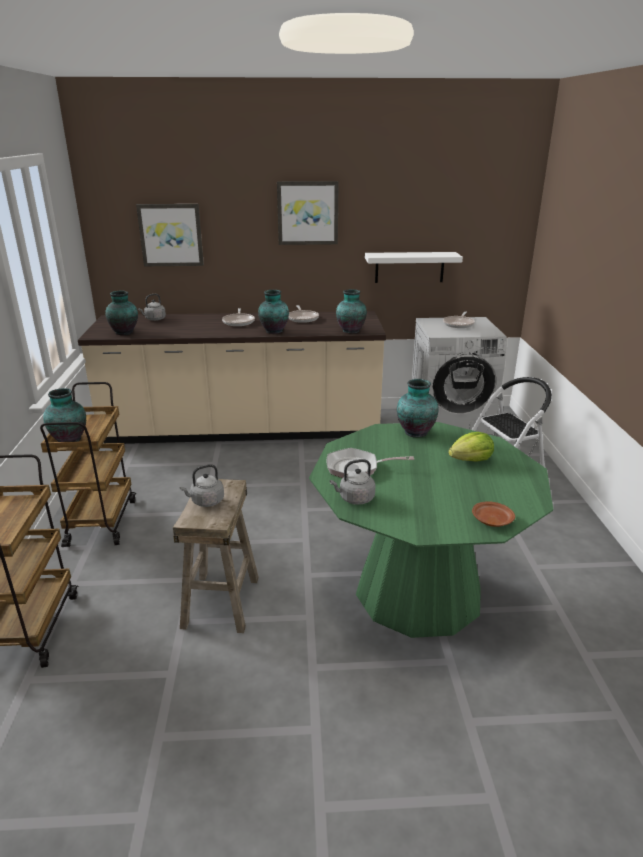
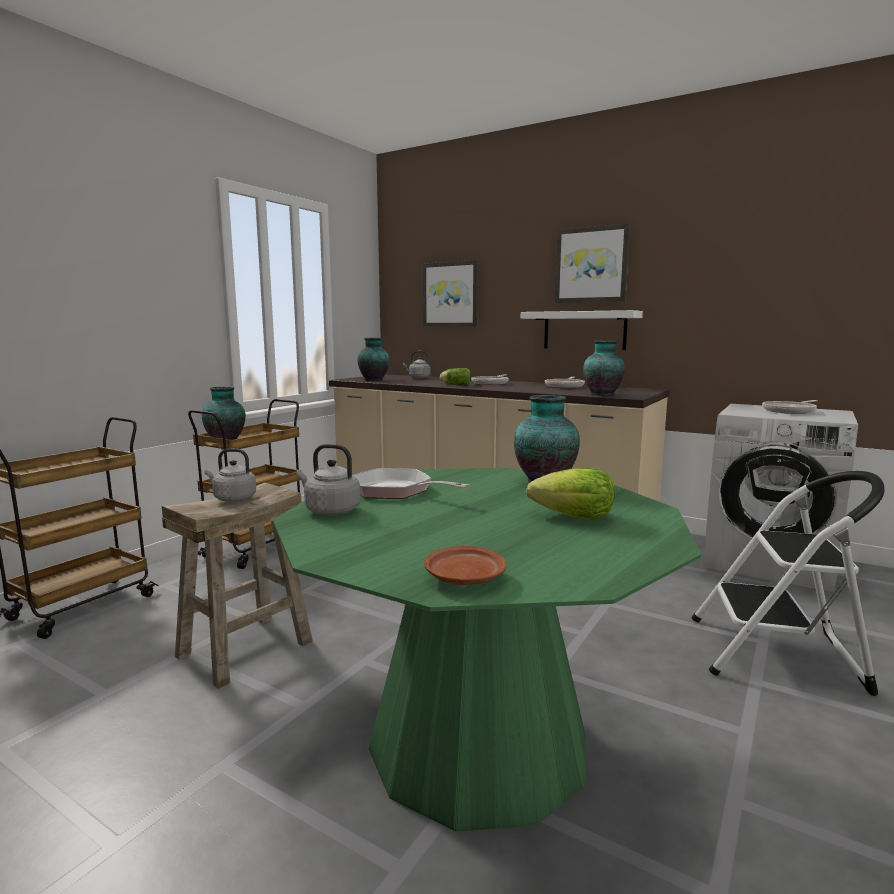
camera: 35 degrees right, 15 degrees down
(217, 331) = (455, 385): none -> lettuce
(274, 331) = (511, 389): vase -> none
(409, 267) = (724, 332): white shelf -> white shelf (584, 330)

